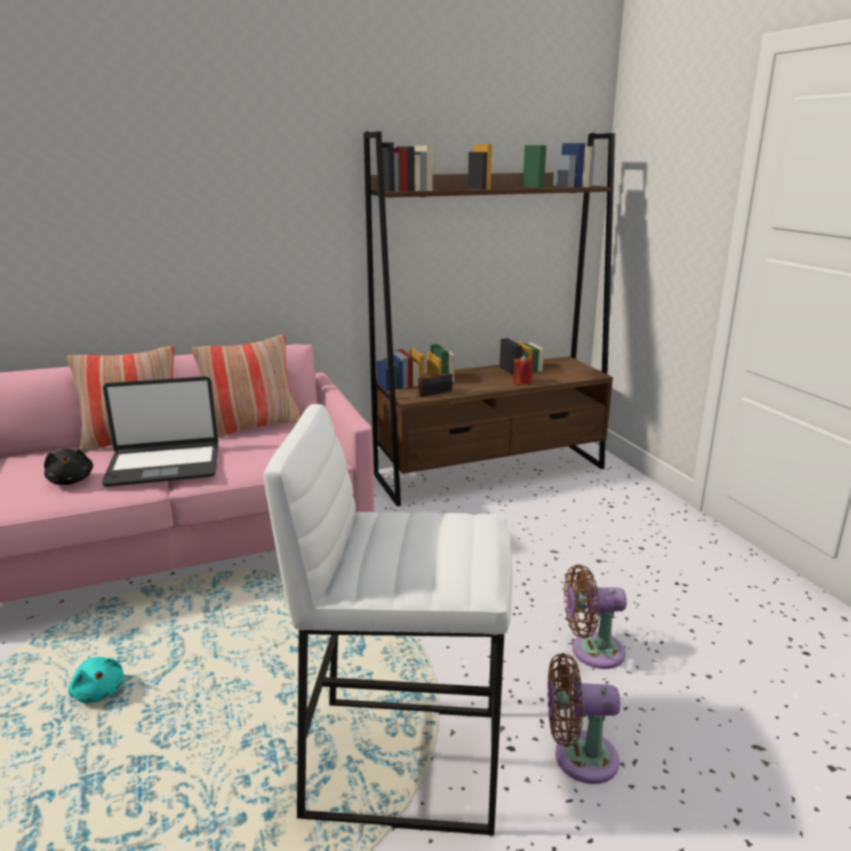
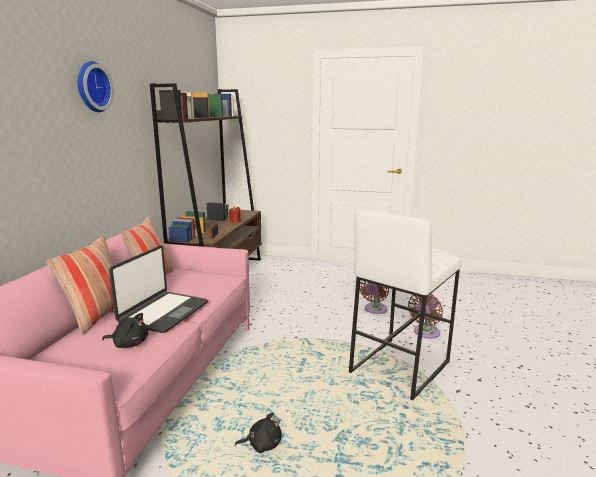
camera: 55 degrees left, 5 degrees down
(99, 691) = (262, 444): turquoise plush toy -> black plush toy
(239, 142) = (91, 87): none -> wall clock

